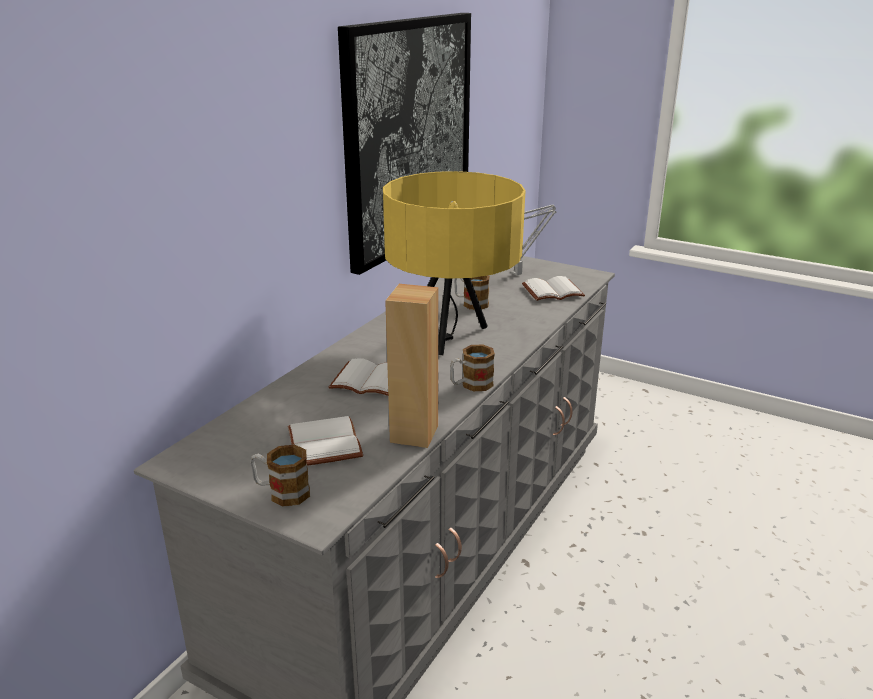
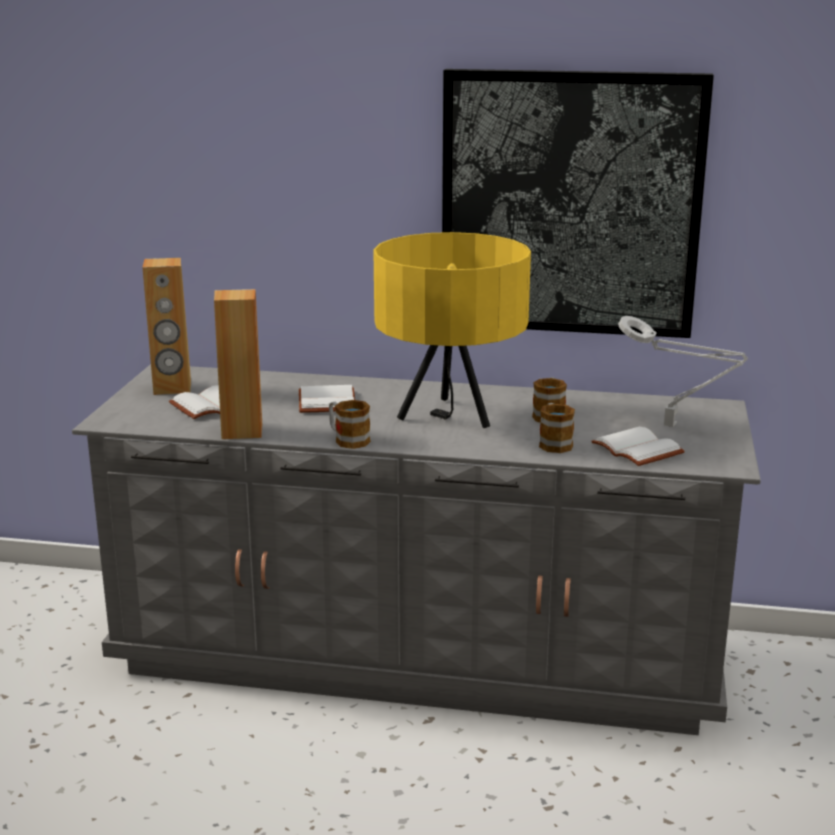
camera: 70 degrees right, 5 degrees down
(244, 461) = (172, 388): none -> brown speaker
(282, 492) = (136, 406): mug -> mug (554, 443)

